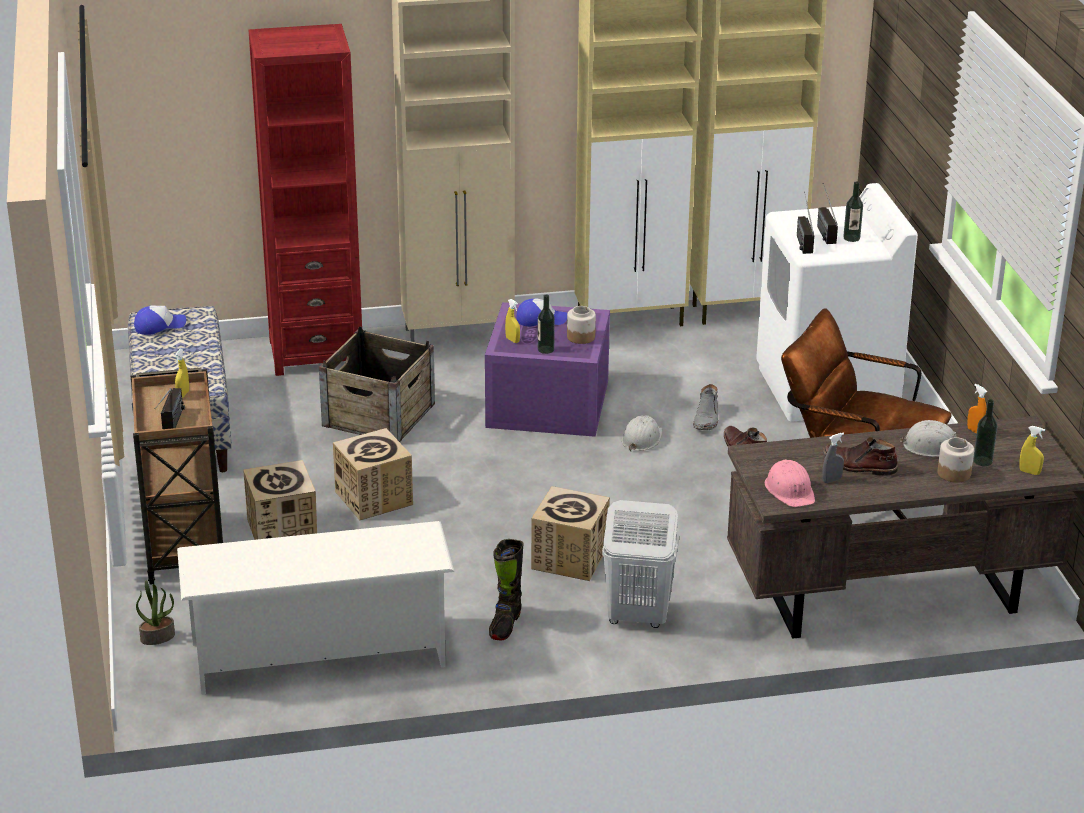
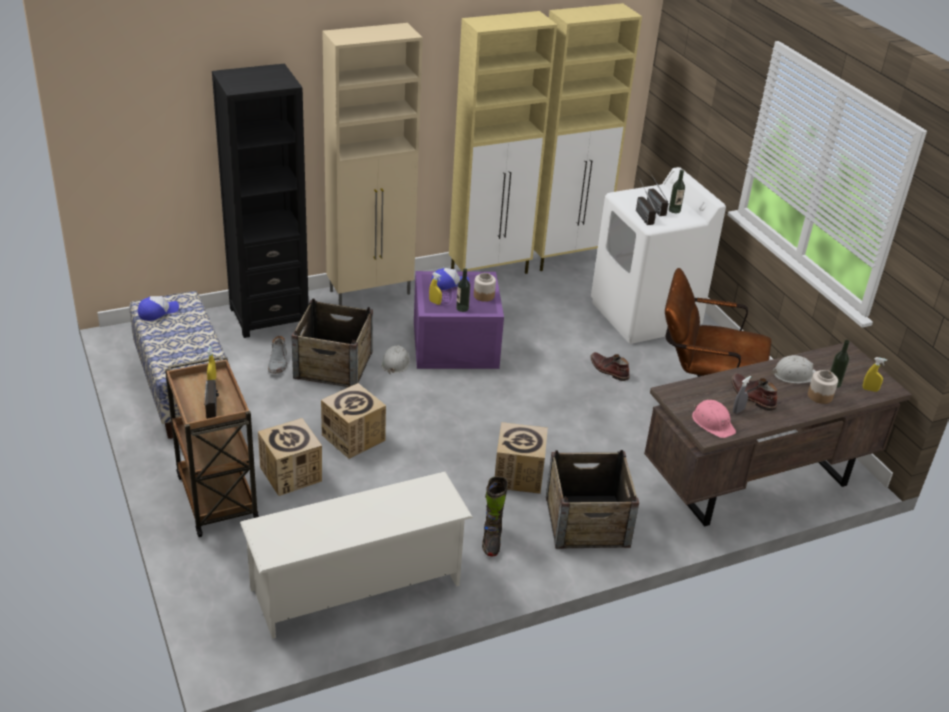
camera: 15 degrees left, 5 degrees up
(158, 637) = (219, 587): potted plant -> none
(316, 353) = (269, 316): red bookcase -> black bookcase
(637, 617) = (586, 521): white laundry basket -> crate
(641, 438) = (533, 367): white hard hat -> white hard hat (395, 362)
(706, 419) = (572, 347): grey boot -> grey boot (278, 363)
(859, 466) = (751, 396): brown boot -> brown boot turned 45 degrees clockwise
(975, 431) = (817, 358): orange spray bottle -> none

